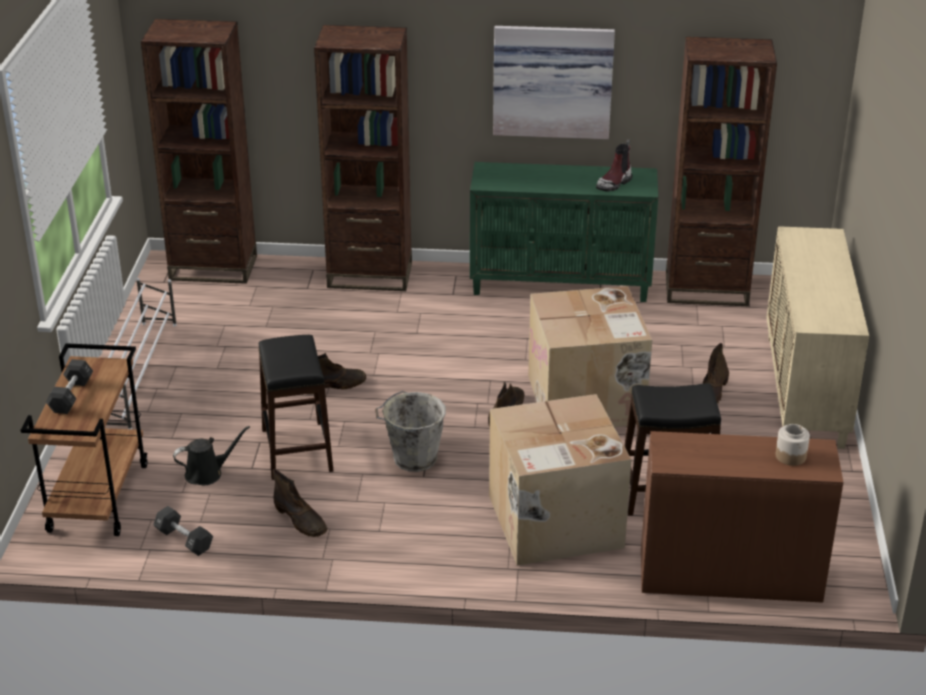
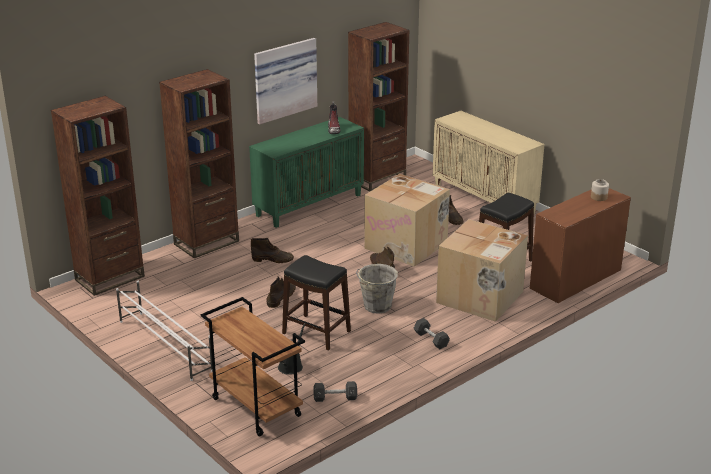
camera: 45 degrees left, 5 degrees down
(71, 396) = (245, 337): black dumbbell -> black dumbbell (431, 339)
(301, 520) = (374, 358): brown boot -> brown boot (273, 260)

